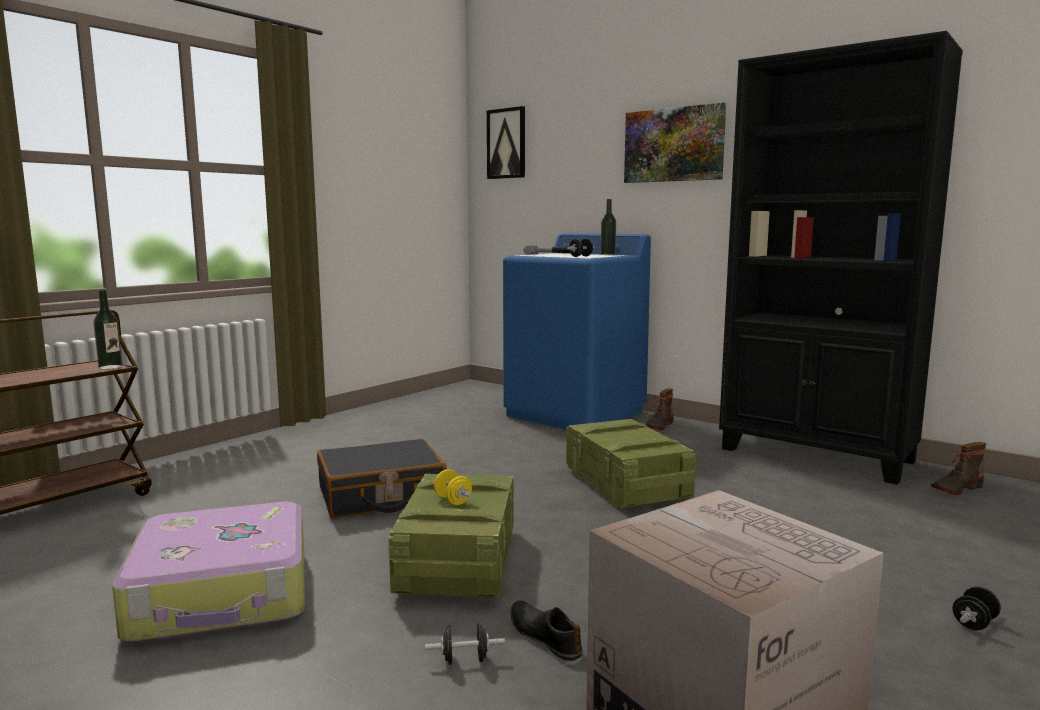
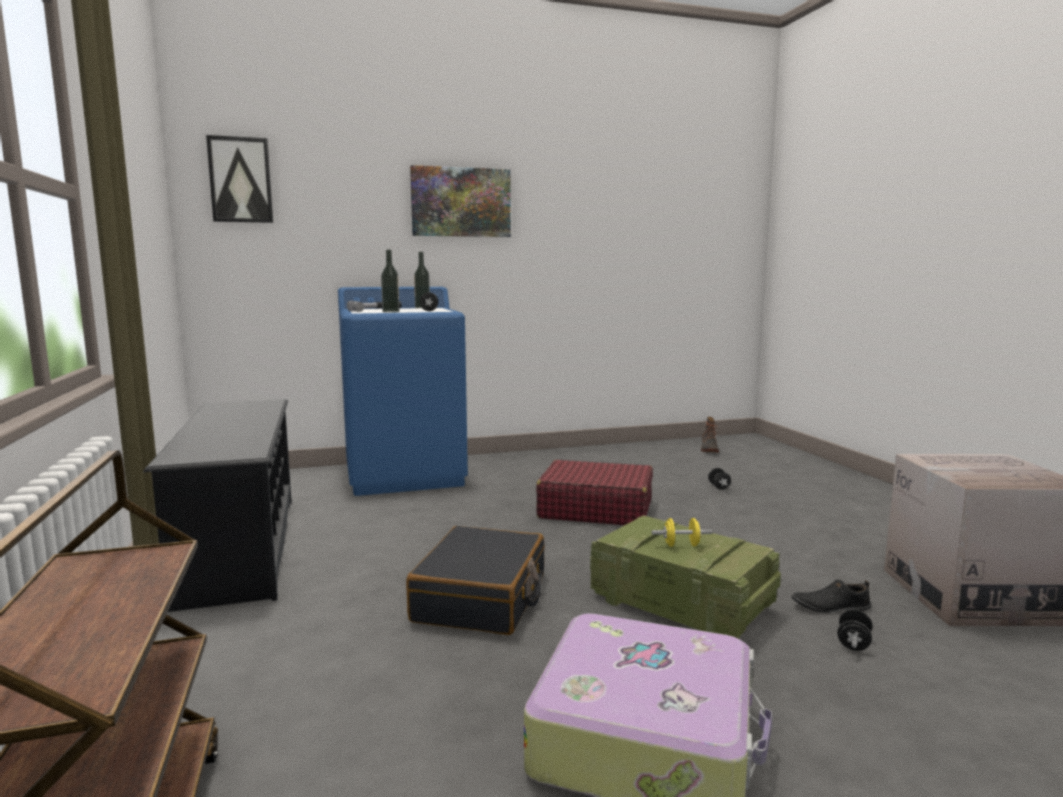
camera: 55 degrees left, 0 degrees up
(110, 367) = (159, 554): bottle -> bottle (391, 312)
(379, 421) = (240, 546): none -> black shoe rack
(624, 485) = (595, 509): crate -> red suitcase
(658, 426) = (489, 464): boot -> none
(817, 455) = (619, 453): black bookcase -> none
(974, 623) = (870, 504): black dumbbell -> black dumbbell (719, 487)

